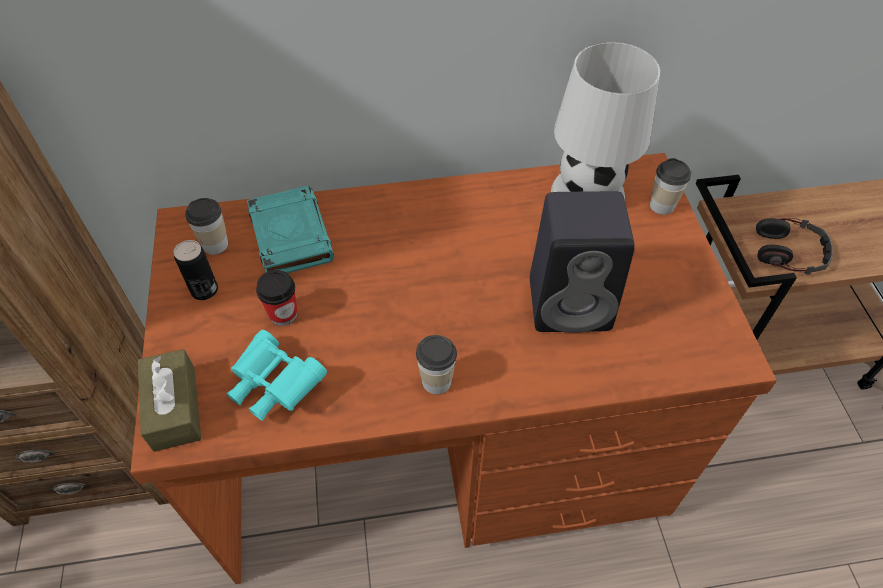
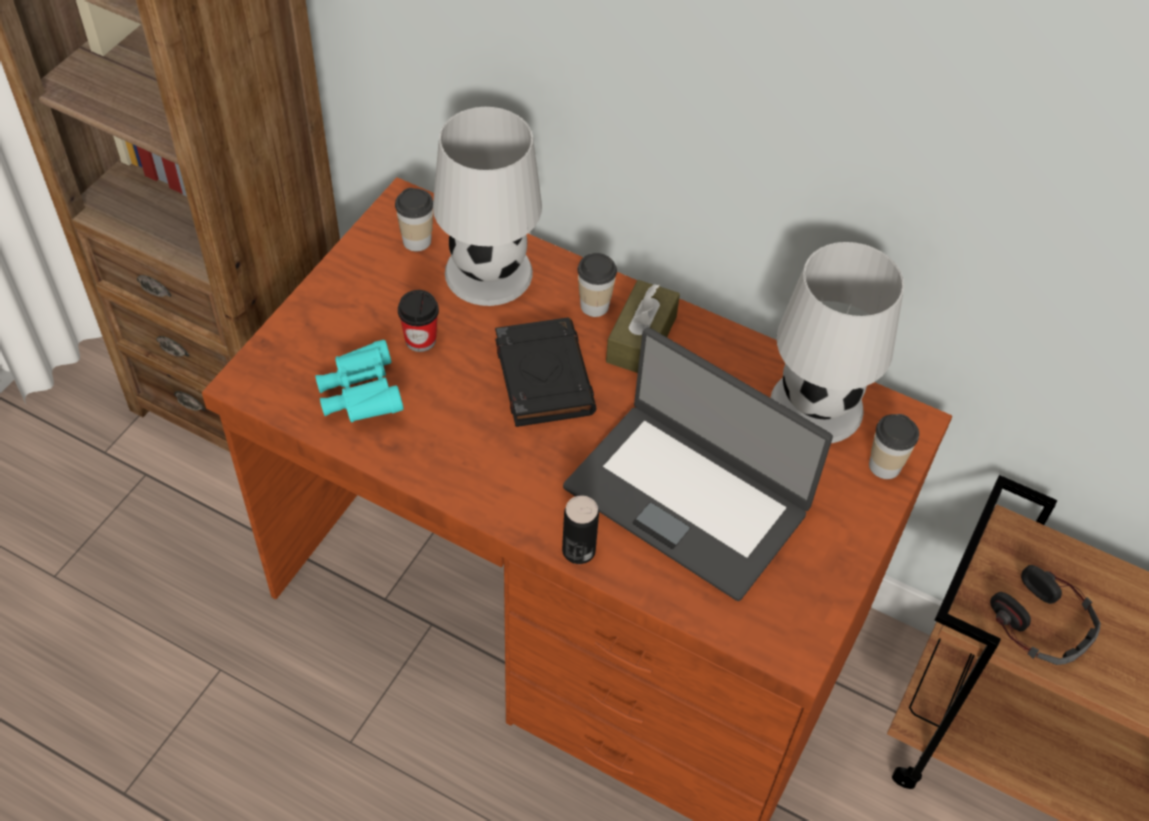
camera: 35 degrees right, 0 degrees up
(174, 408) = (271, 363): brown tissue box -> brown tissue box (641, 339)
(204, 290) = (374, 277): can -> can (578, 550)
(290, 235) = (488, 271): turquoise book -> white table lamp
(398, 284) = (543, 376): none -> black book
(436, 381) = (496, 482): cup -> cup (594, 305)
(572, 303) = (687, 498): black speaker -> laptop

